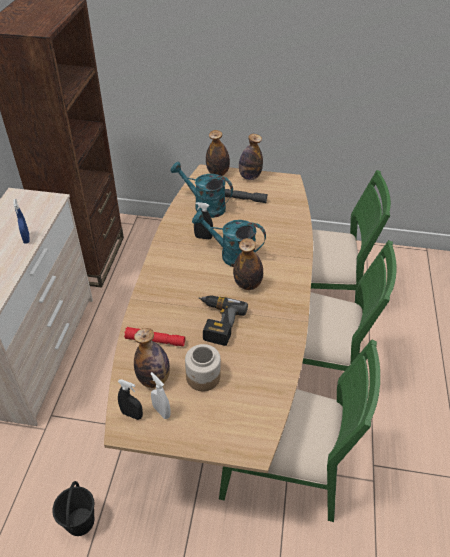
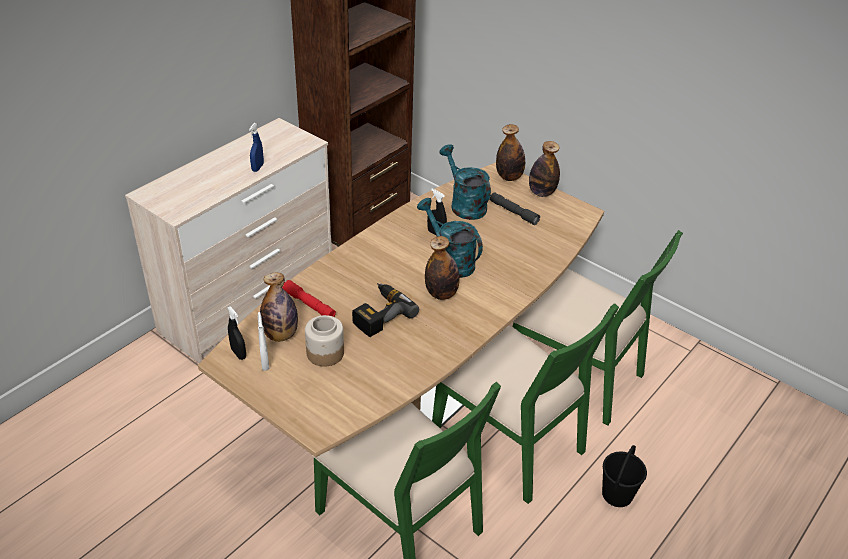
camera: 30 degrees right, 5 degrees down
(80, 521) = (180, 462): black bucket -> black bucket (617, 494)

